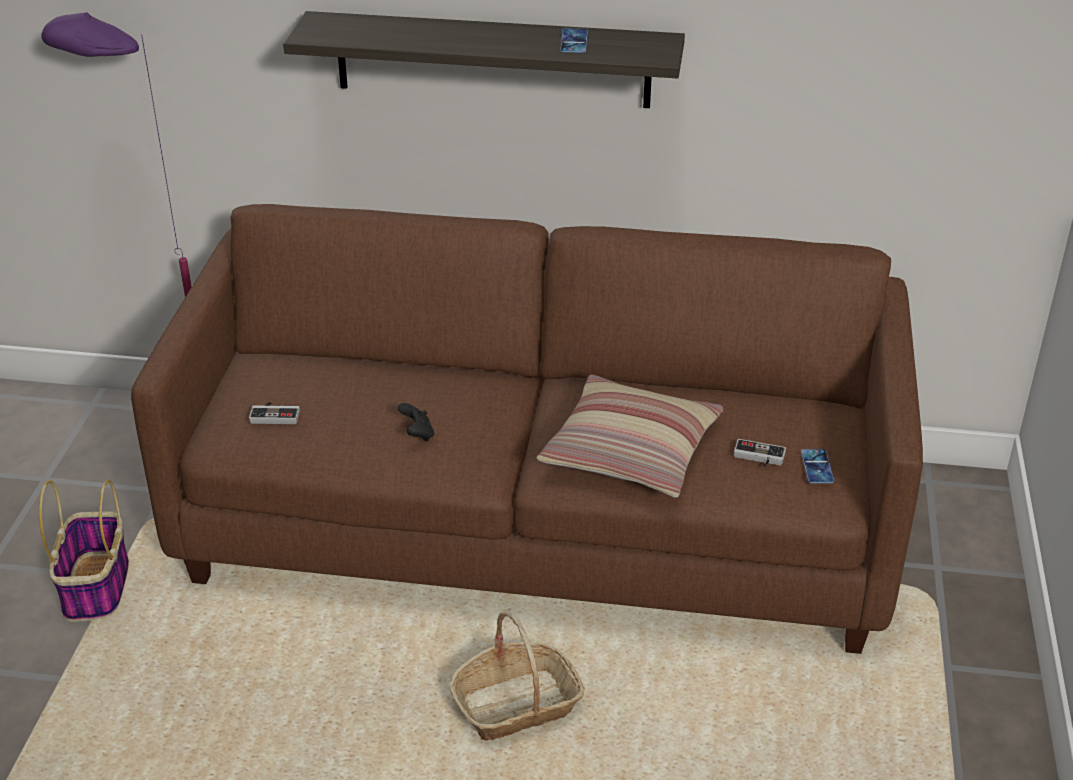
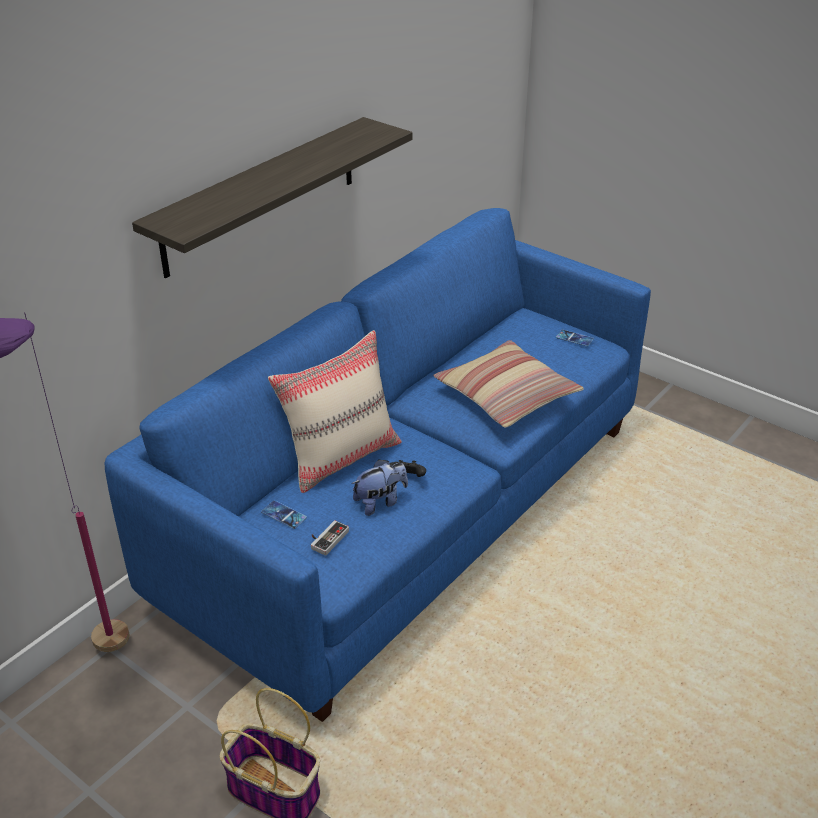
camera: 60 degrees left, 0 degrees up
(363, 430) = (380, 502): none -> plush toy
(417, 379) = (341, 457): none -> beige pillow
(517, 705) = (571, 587): basket -> none
(538, 524) = (408, 511): brown sofa -> blue sofa
(574, 41) = (331, 148): phone -> phone (284, 515)
(758, 458) = (552, 353): game controller -> none

